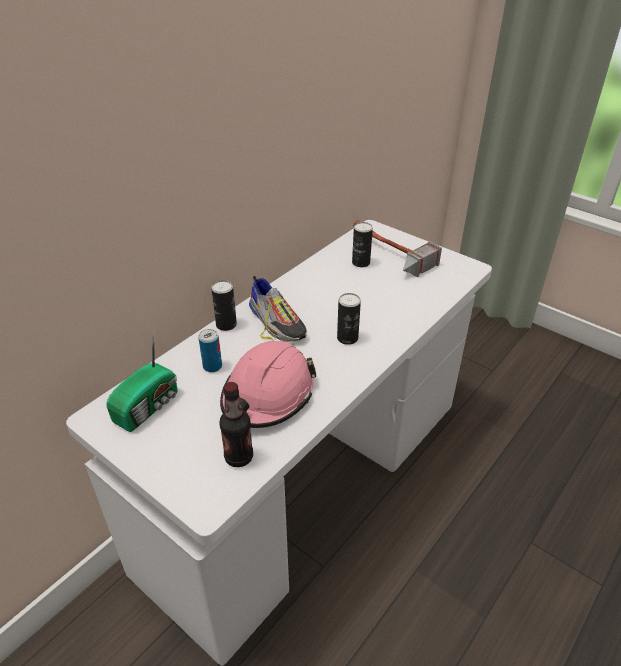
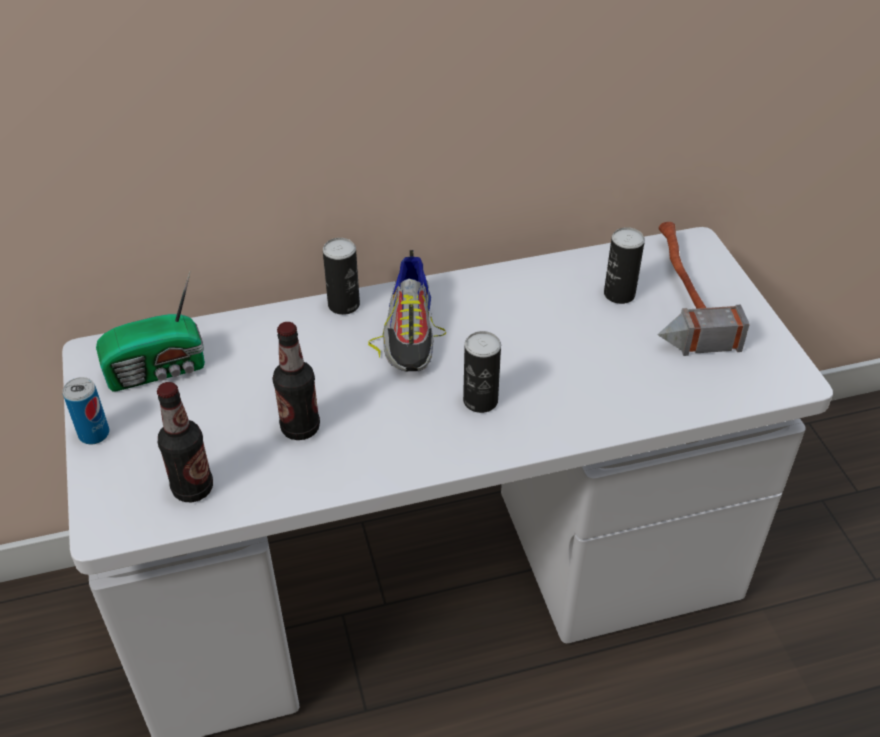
camera: 35 degrees right, 5 degrees up
(212, 366) = (274, 354): can -> can (94, 434)
(268, 395) = (300, 428): pink hard hat -> bottle

